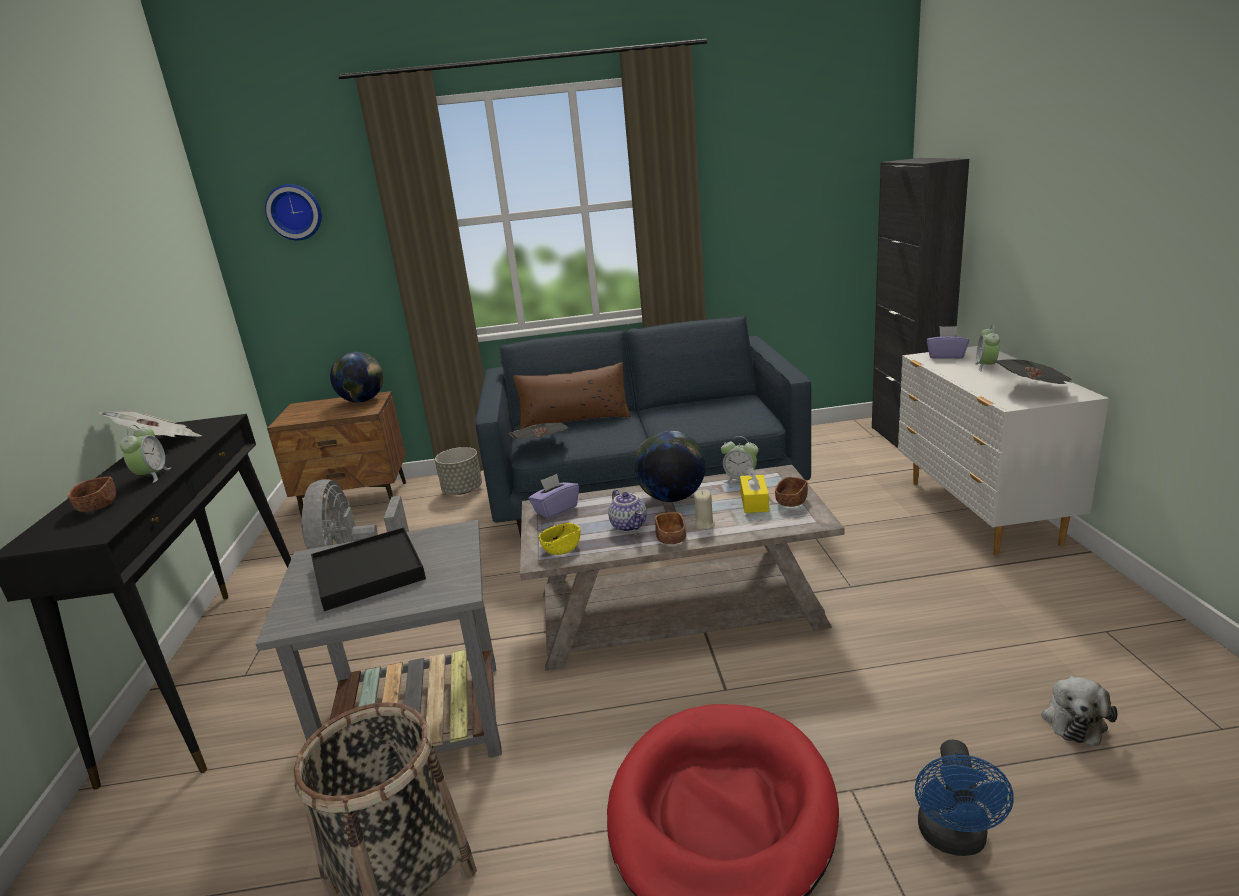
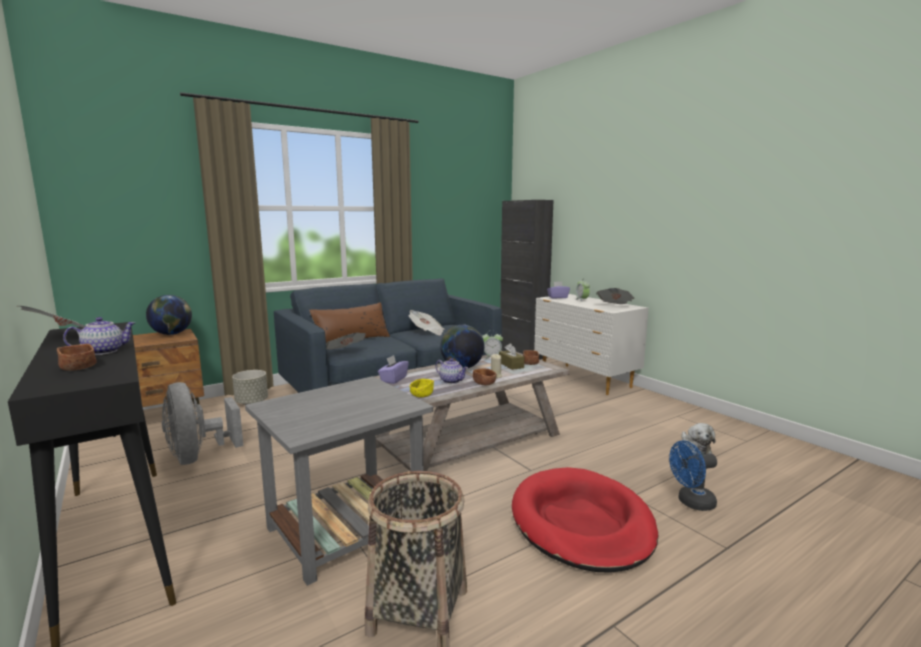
camera: 30 degrees left, 10 degrees down
(152, 476) = (104, 351): alarm clock -> teapot
(295, 212) = (122, 185): wall clock -> none
(368, 573) = (328, 406): black tray -> none
(692, 412) = (427, 332): none -> newspaper
(754, 502) = (511, 365): yellow tissue box -> brown tissue box
(954, 839) = (691, 503): blue fan -> blue fan turned 90 degrees clockwise

